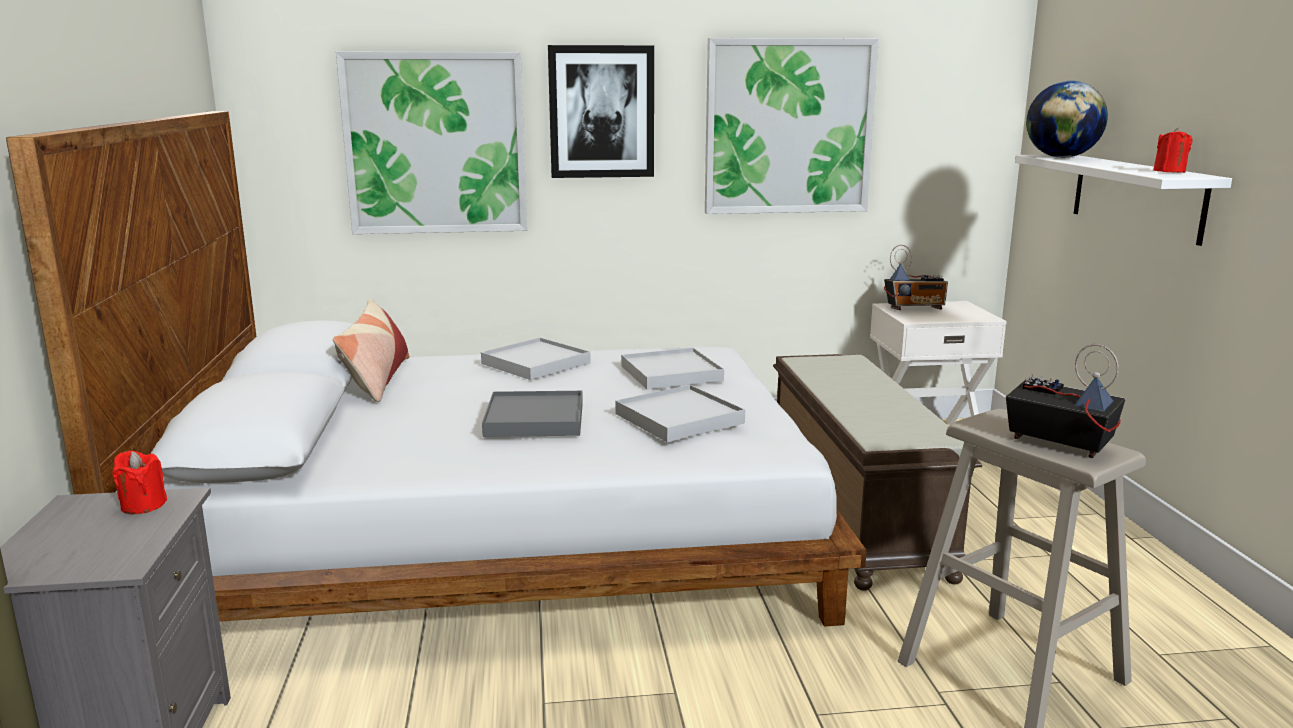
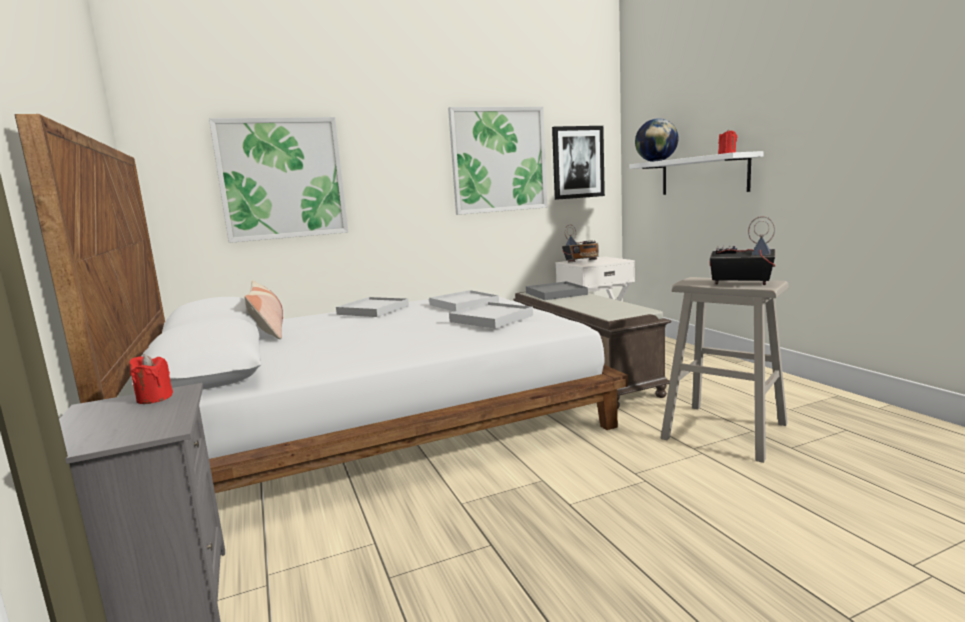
camera: 15 degrees left, 5 degrees down
(534, 419) = (398, 331): grey tray -> grey tray (555, 293)
(601, 112) = (388, 154): picture -> picture (578, 162)

